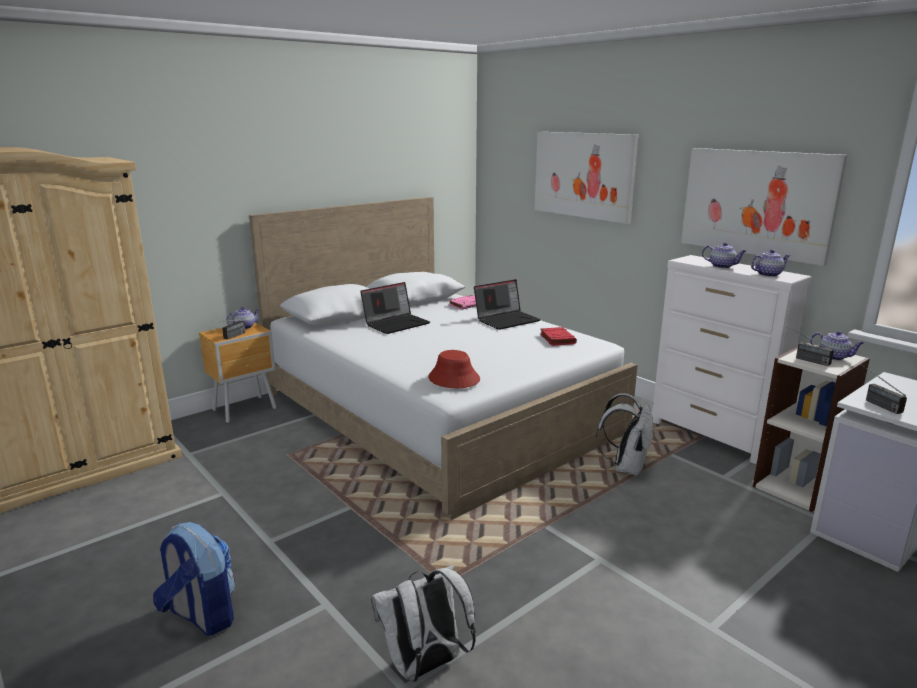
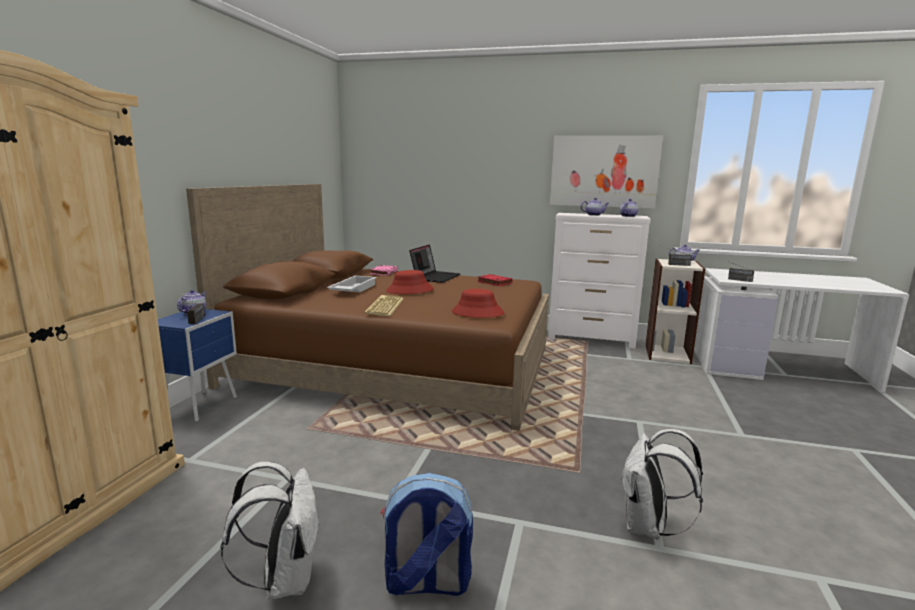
camera: 35 degrees left, 5 degrees down
(246, 409) = (202, 406): brown nightstand -> blue nightstand
(385, 351) = (384, 306): none -> keyboard
(396, 323) = (352, 289): laptop -> white tray
(438, 411) = (397, 365): white bed -> brown bed
(445, 335) = (410, 290): none -> red hat
(583, 175) = (457, 161): picture -> none
(626, 467) = (573, 367): white backpack -> white backpack (284, 579)

